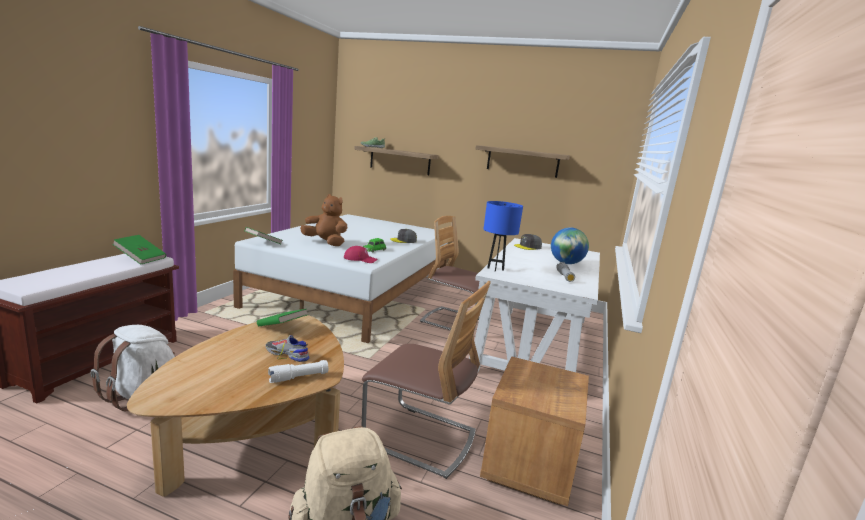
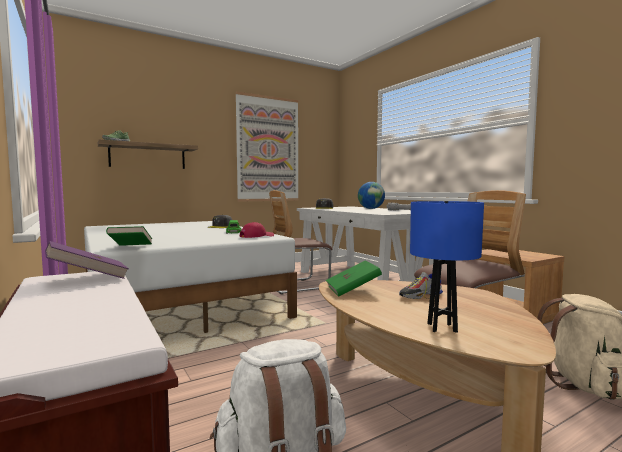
camera: 50 degrees left, 10 degrees down
(140, 258) = (87, 278): green book -> purple book
(298, 377) = (474, 298): white flashlight -> none
(326, 243) = (180, 237): brown plush toy -> none
(495, 269) = (372, 213): blue table lamp -> blue table lamp (441, 328)
(522, 161) = (268, 149): shelf -> picture

